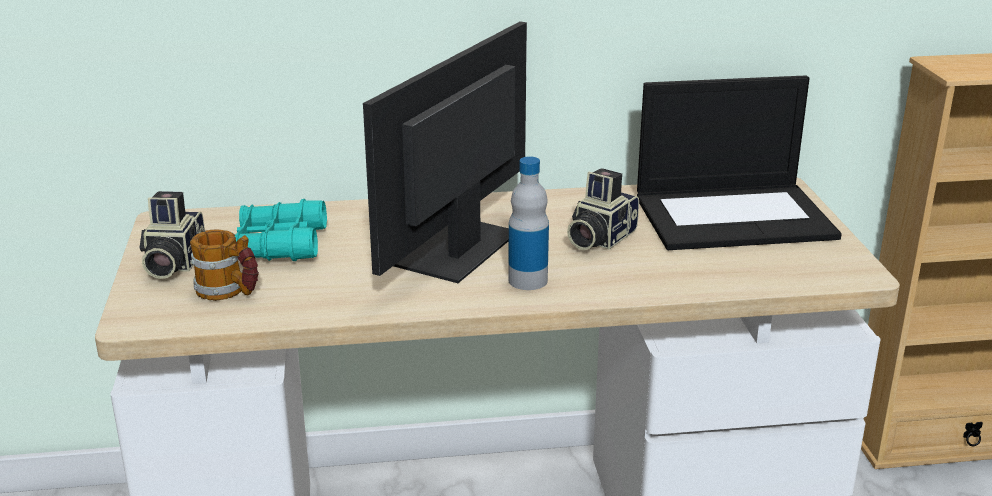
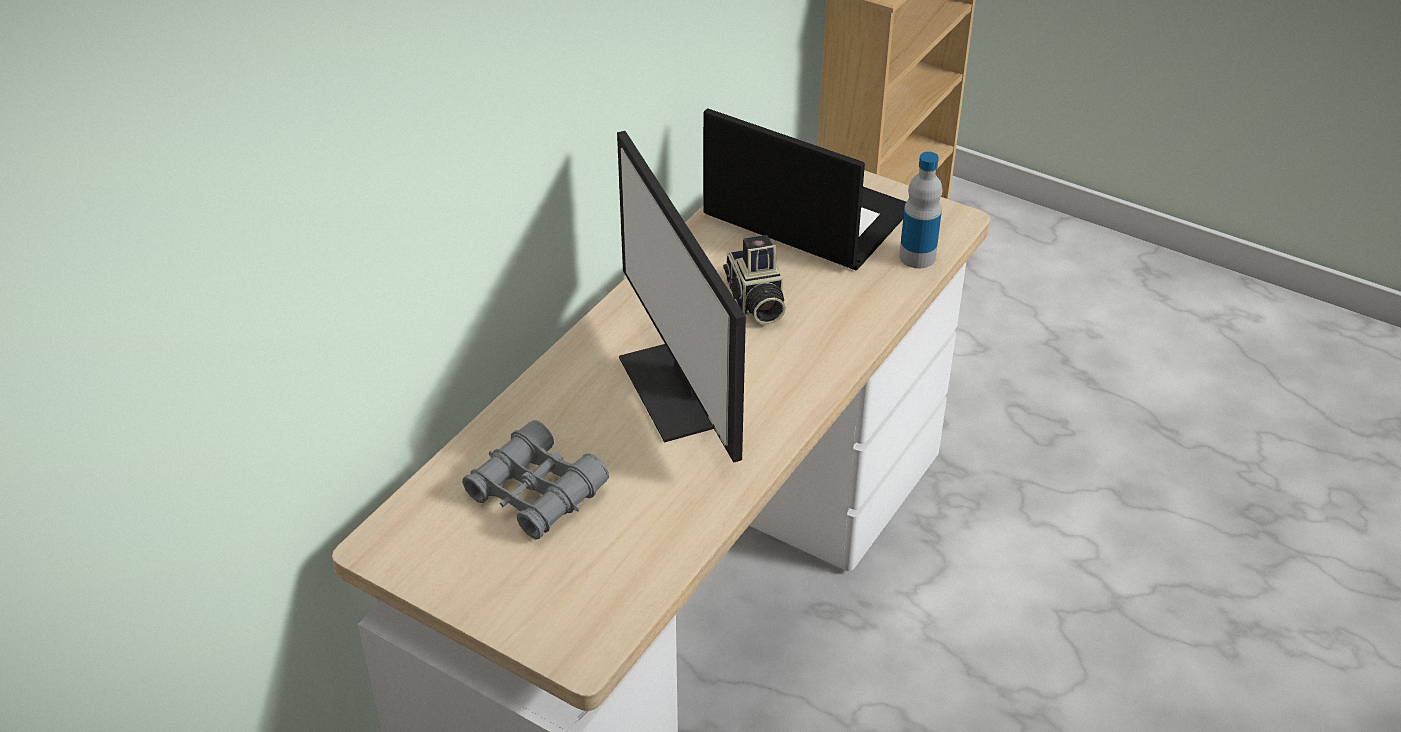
camera: 50 degrees left, 15 degrees up
(172, 263) = (487, 581): camera -> none
(228, 292) = (594, 567): mug -> none
(278, 245) = (536, 492): turquoise binoculars -> grey binoculars
(528, 280) = (780, 381): bottle -> bottle (917, 257)
(735, 216) = (804, 214): laptop -> laptop turned 90 degrees counterclockwise

